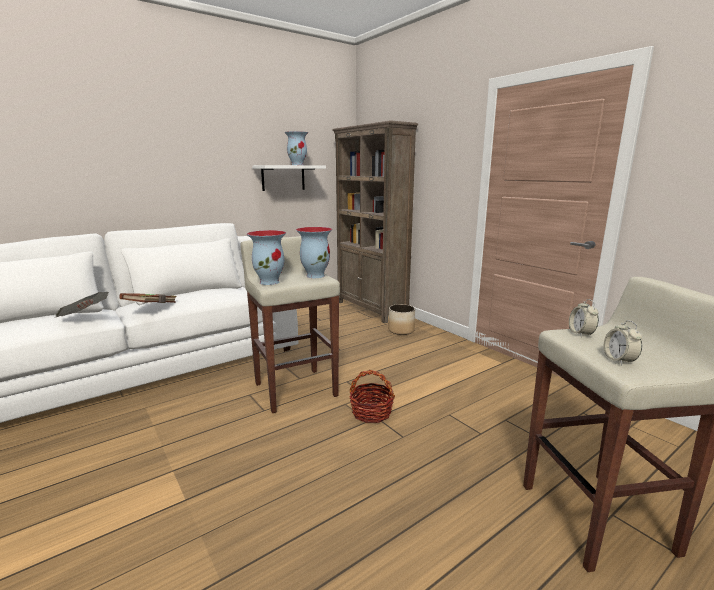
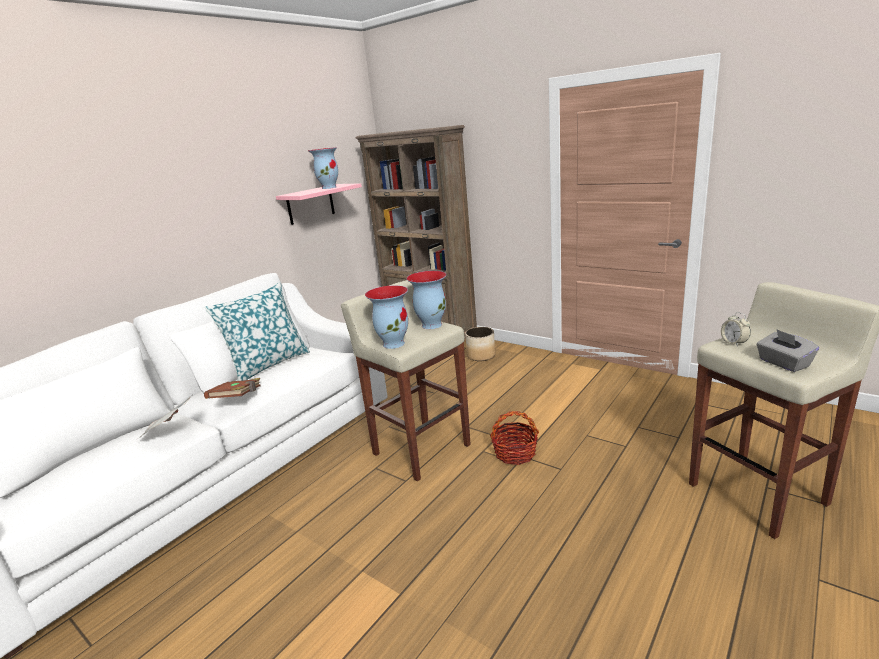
camera: 15 degrees left, 5 degrees up
(197, 290) = (268, 364): none -> pillow
(283, 178) = (310, 204): white shelf -> pink shelf
(619, 360) = (783, 363): alarm clock -> grey tissue box

